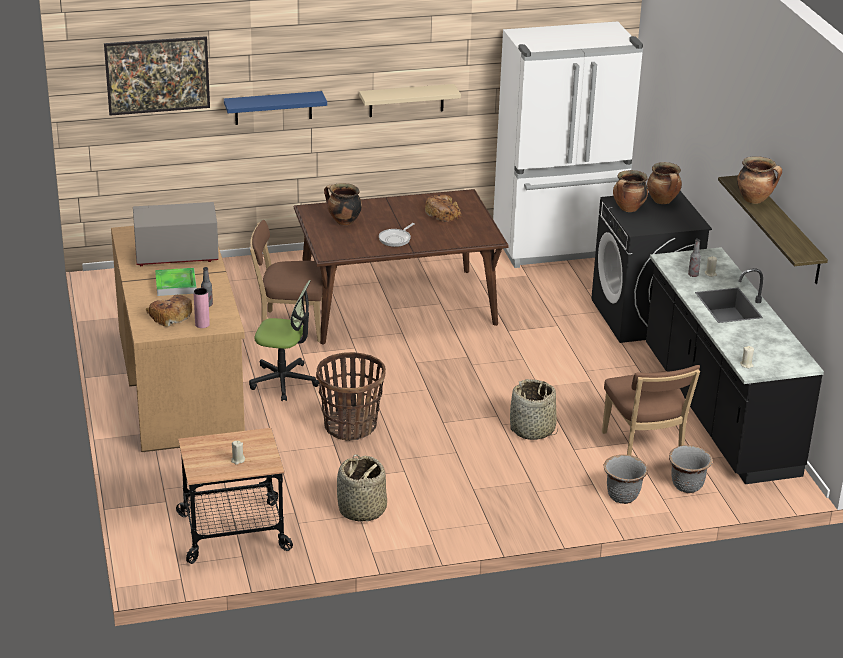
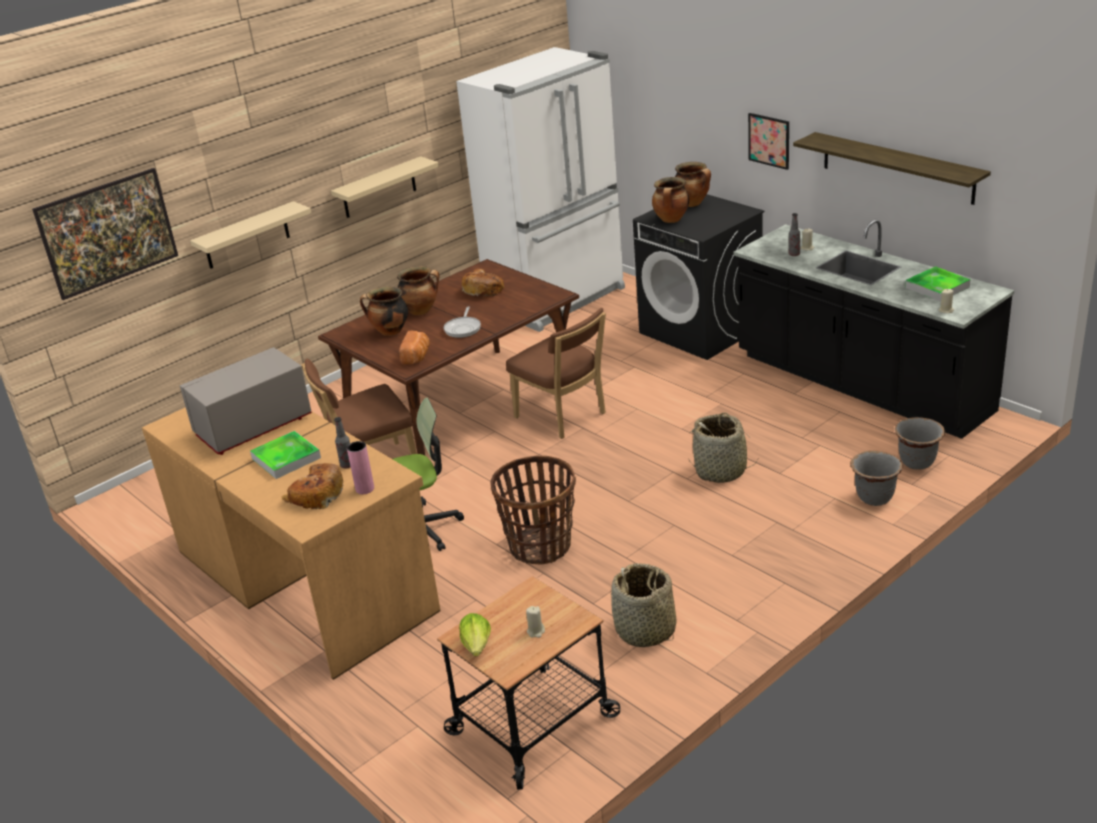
camera: 25 degrees left, 0 degrees up
(196, 452) = (477, 645): none -> lettuce
(273, 108) = (246, 236): blue shelf -> beige shelf
(342, 248) = (417, 356): none -> bread
(644, 449) = (840, 445): brown chair -> brown chair (563, 417)
(725, 168) = (769, 140): none -> picture
(755, 200) = (853, 148): cooking pot -> cooking pot (421, 310)
(766, 345) = (937, 287): none -> tray

